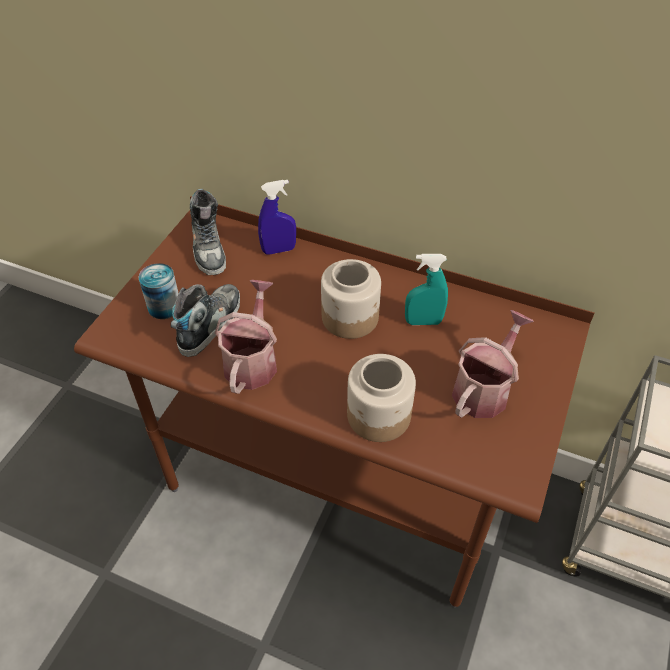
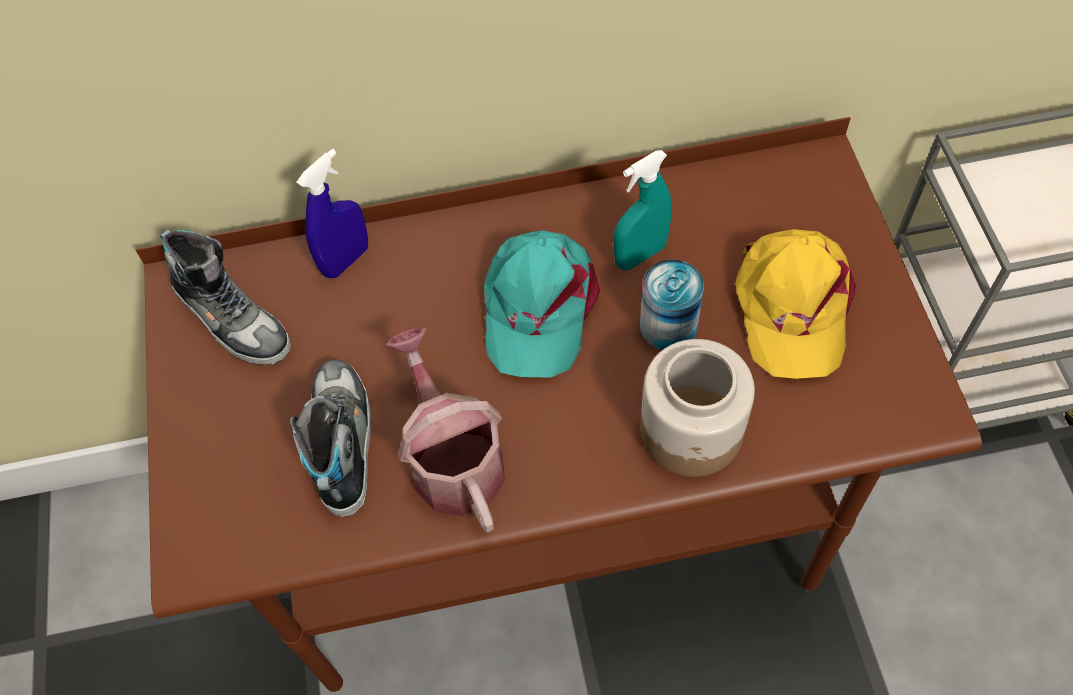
camera: 30 degrees left, 10 degrees up
(164, 306) = (246, 456): can -> can (668, 326)
(351, 317) = (538, 307): jar -> turquoise cap
(484, 389) = (791, 307): watering can -> yellow cap

